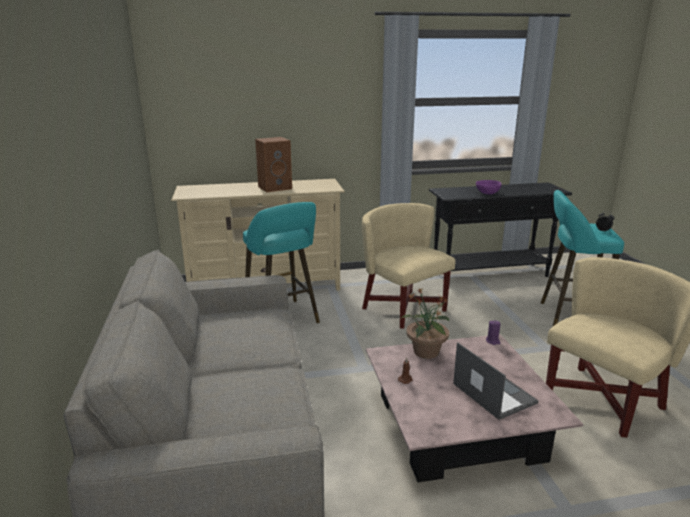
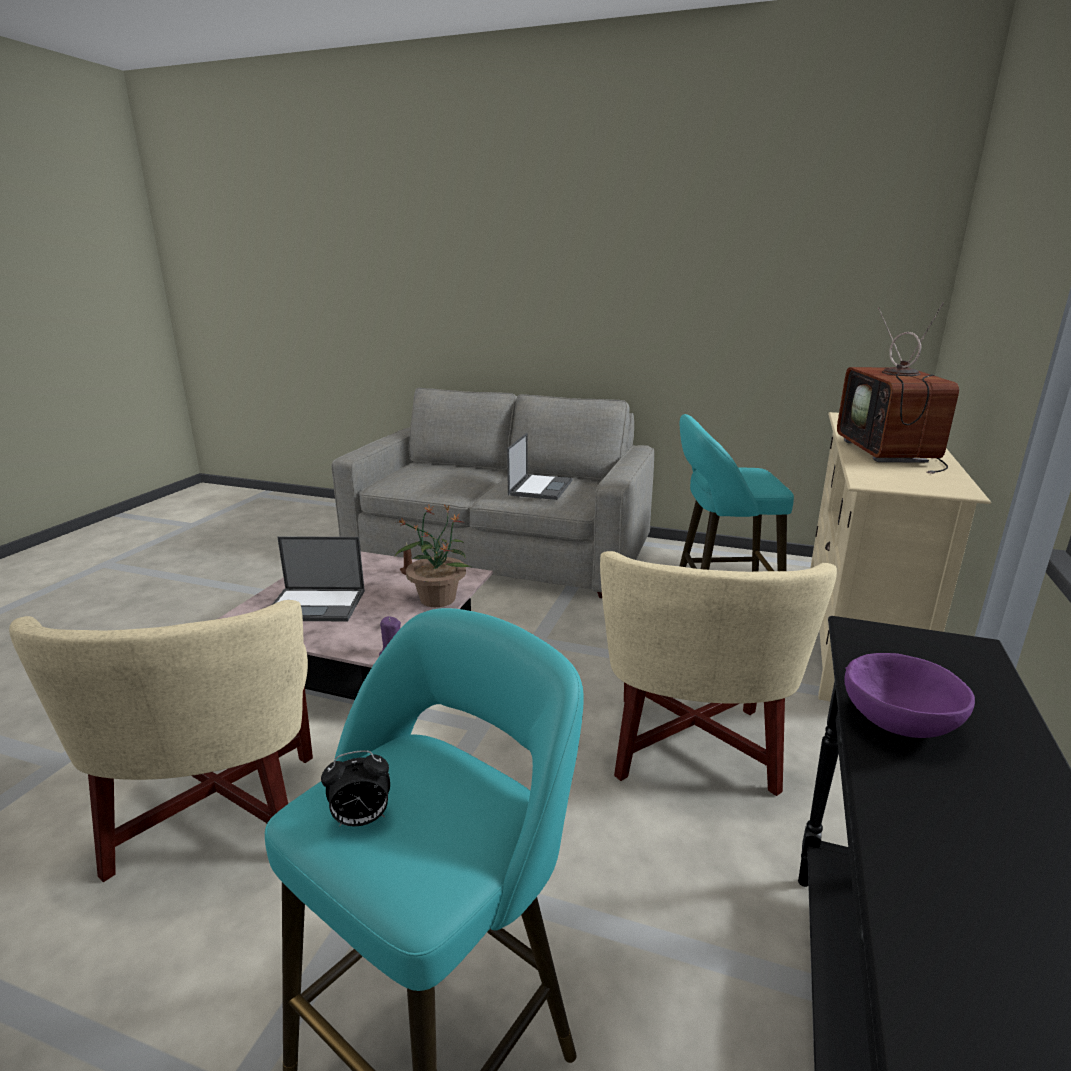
camera: 120 degrees right, 0 degrees up
(245, 332) = (540, 487): none -> laptop
(275, 187) = (890, 453): brown speaker -> television
(404, 308) = (692, 745): beige armchair -> beige armchair turned 105 degrees clockwise

